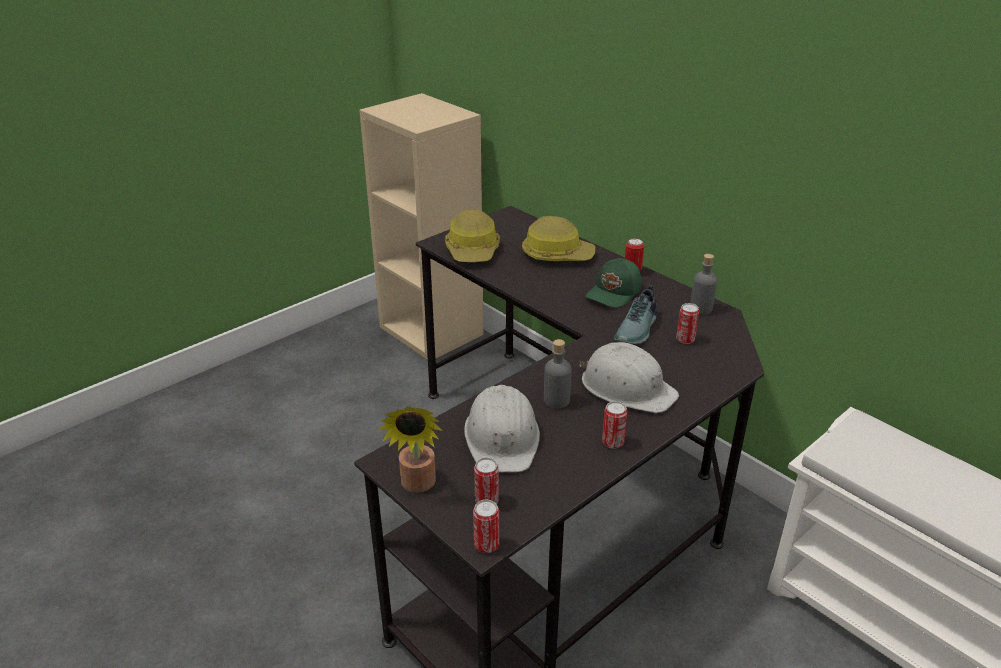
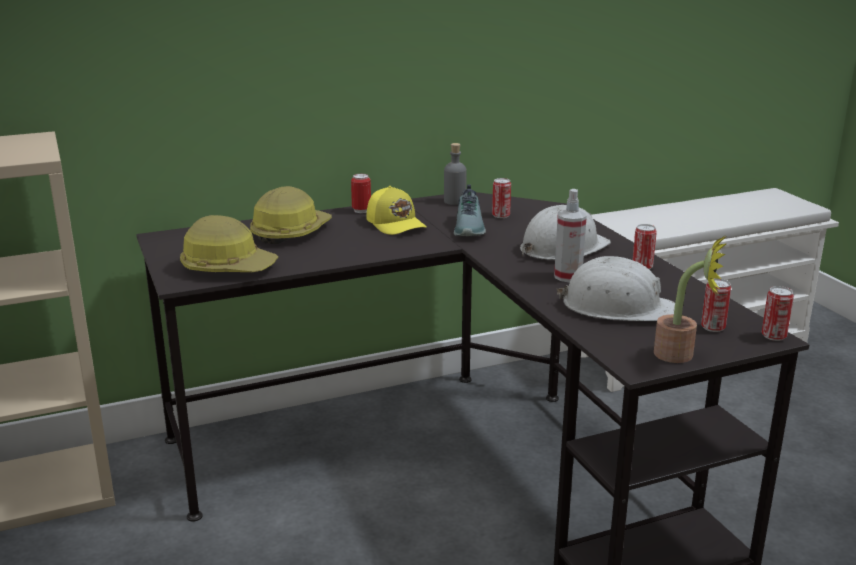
camera: 70 degrees left, 10 degrees down
(556, 400) = (568, 276): grey bottle -> spray bottle
(614, 293) = (396, 224): green cap -> yellow cap
(638, 329) = (470, 227): shoe -> shoe turned 45 degrees clockwise

